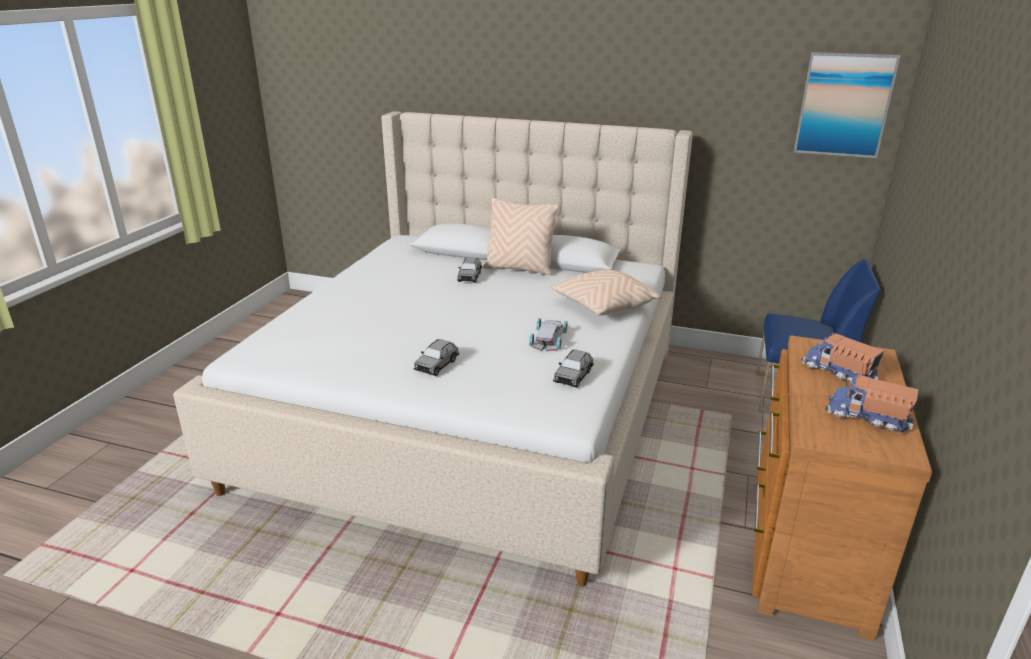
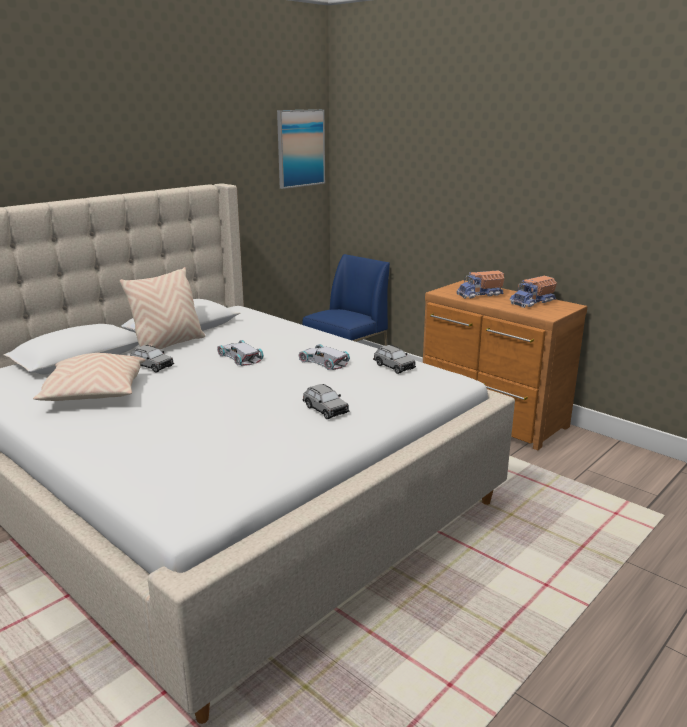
camera: 65 degrees left, 5 degrees down
(522, 301) = (240, 357): none -> white toy car
(603, 306) = (289, 334): beige pillow -> beige pillow (95, 394)

